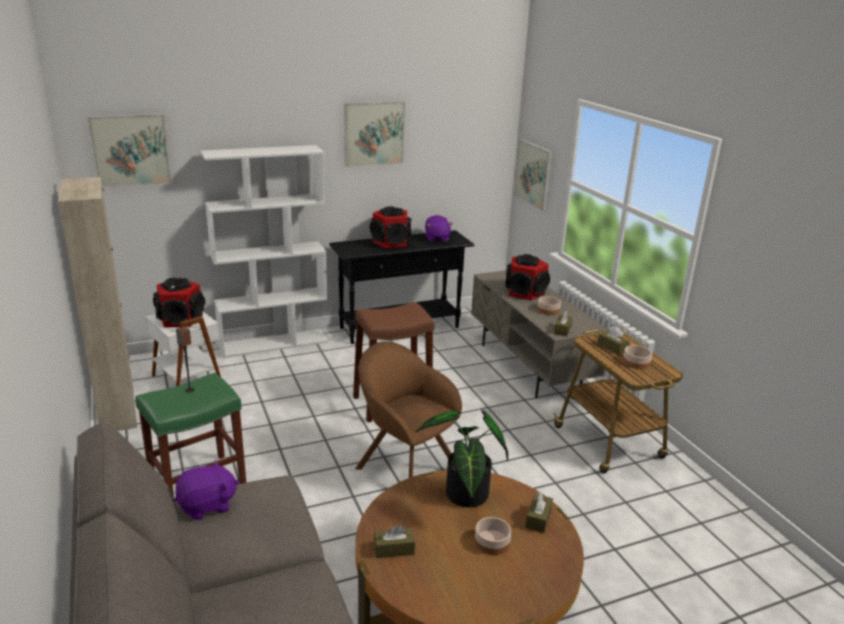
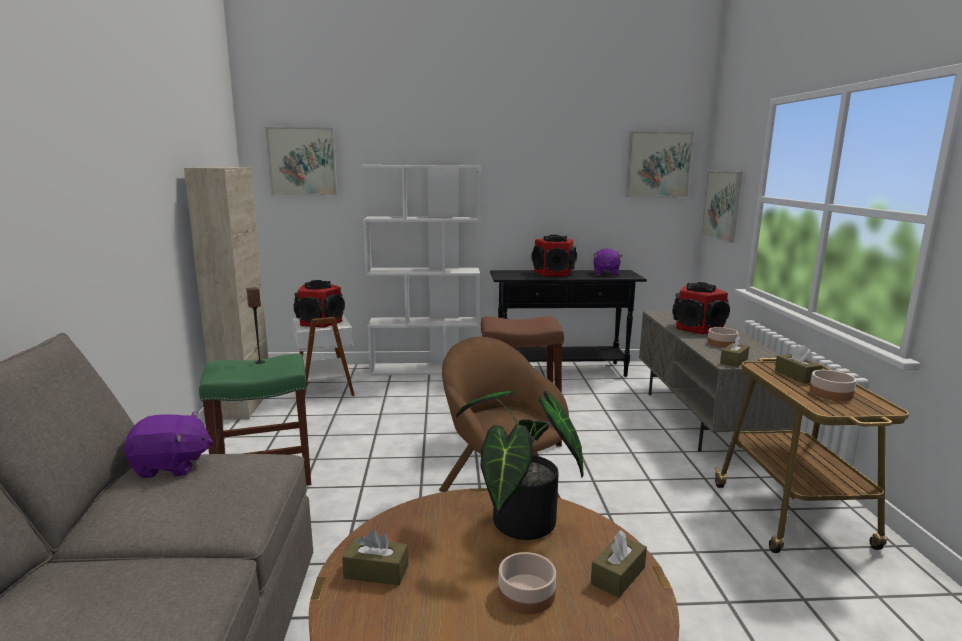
camera: 20 degrees right, 10 degrees down
(374, 133) = (542, 158): picture -> picture (658, 164)

